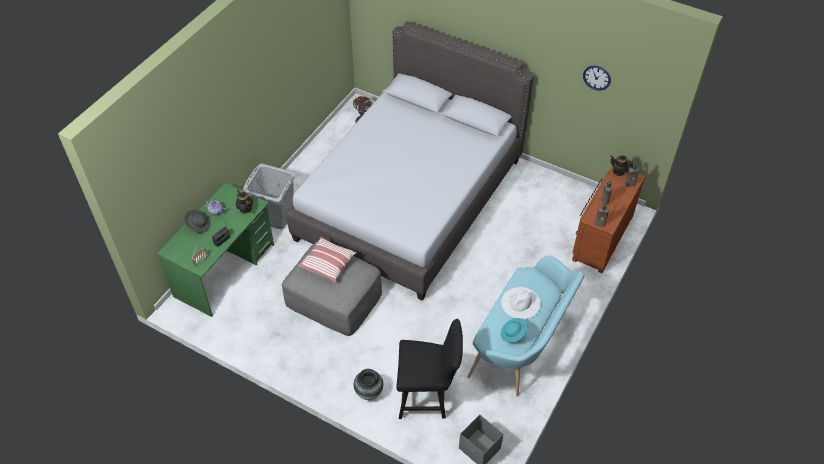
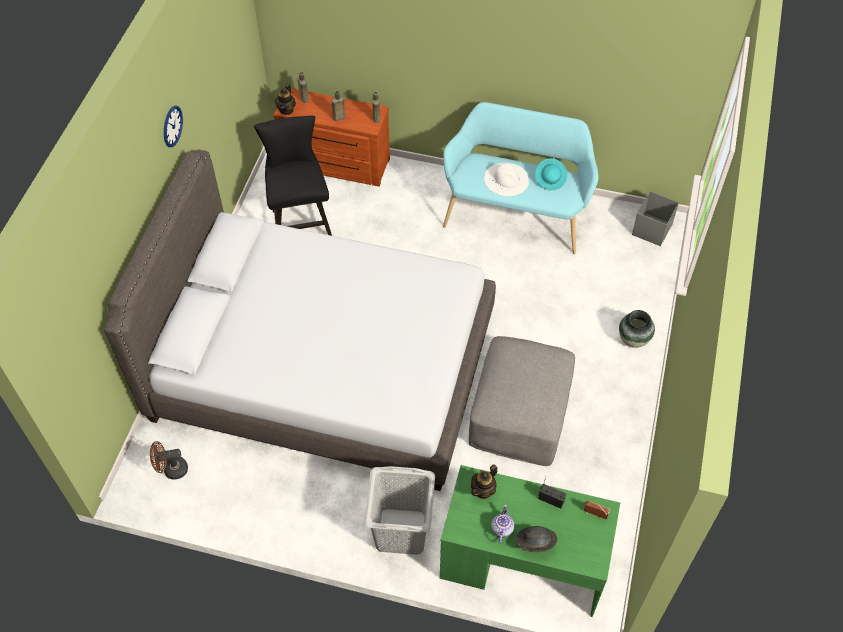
camera: 105 degrees left, 5 degrees up
(328, 264) = (514, 386): pillow -> none
(428, 397) = (614, 284): black chair -> black chair (300, 220)
(596, 77) = (218, 68): wall clock -> wall clock (172, 126)

